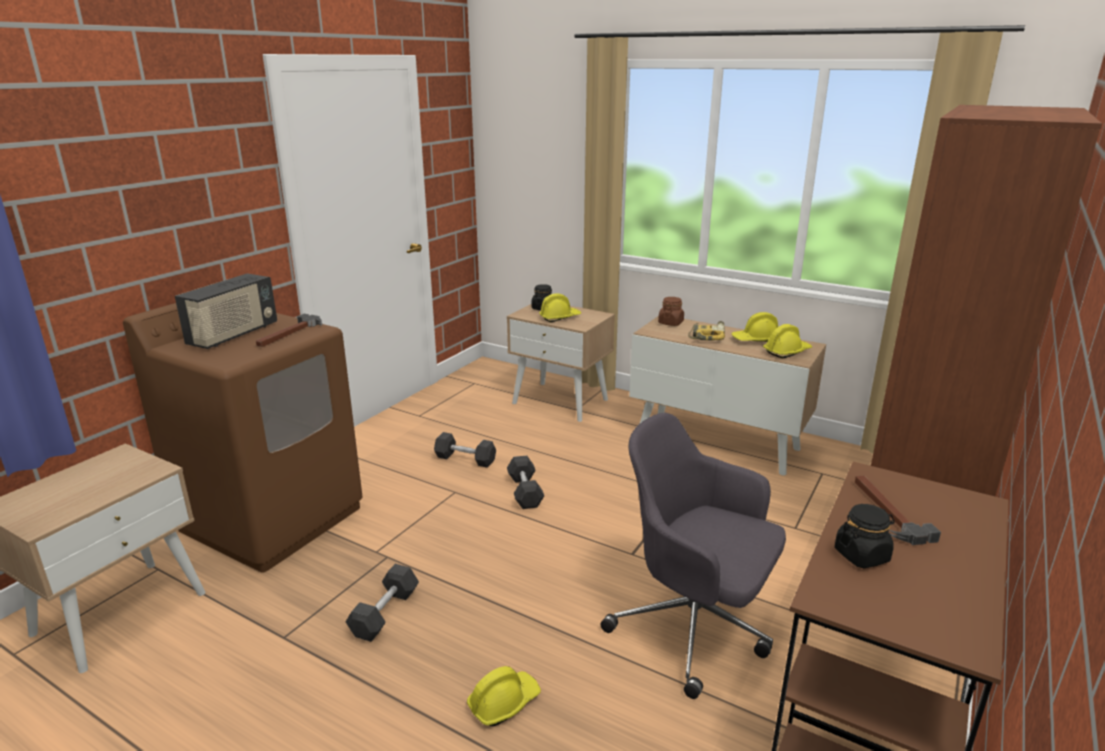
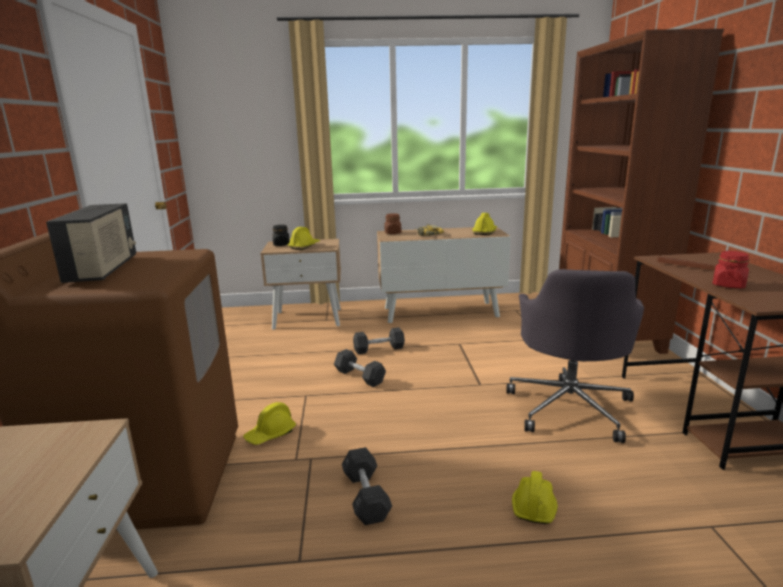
camera: 35 degrees left, 5 degrees down
(289, 334) = (170, 259): hammer -> none
(465, 459) = (284, 373): grey dumbbell -> grey dumbbell (379, 349)
(694, 627) = (569, 407): grey office chair -> grey office chair turned 75 degrees counterclockwise
(755, 340) = (457, 231): yellow hard hat -> yellow hard hat (270, 434)
(861, 555) = (728, 285): black jar -> red jar

